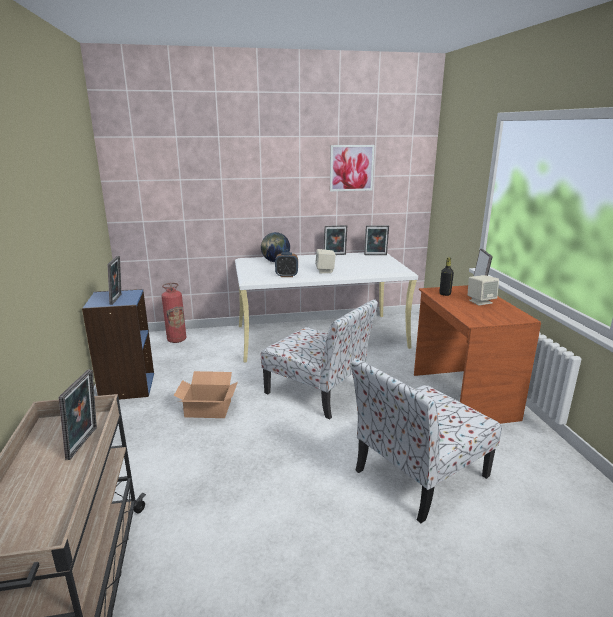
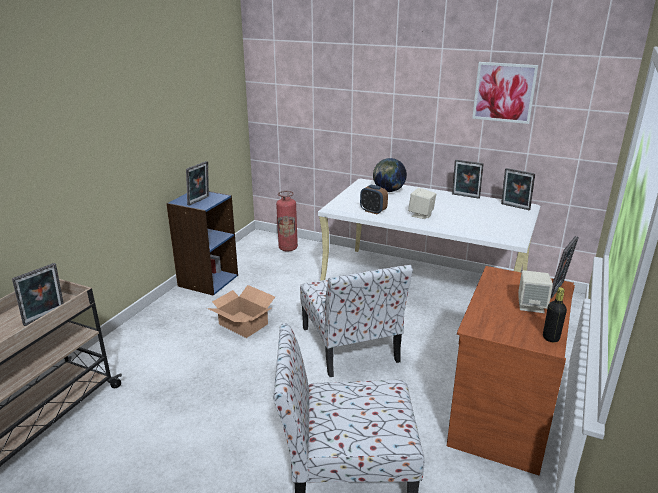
camera: 35 degrees right, 5 degrees up
(445, 294) = (503, 282): black bottle -> black bottle (550, 338)

